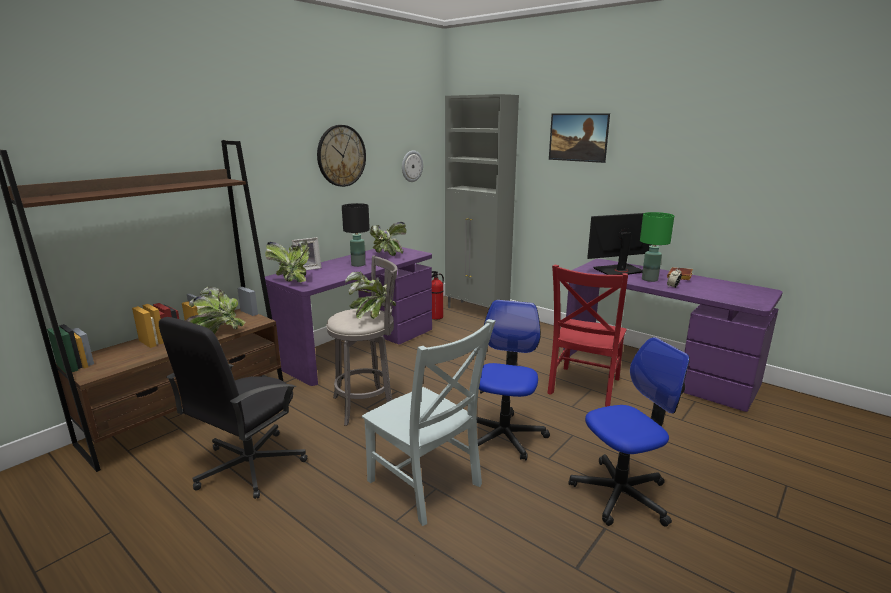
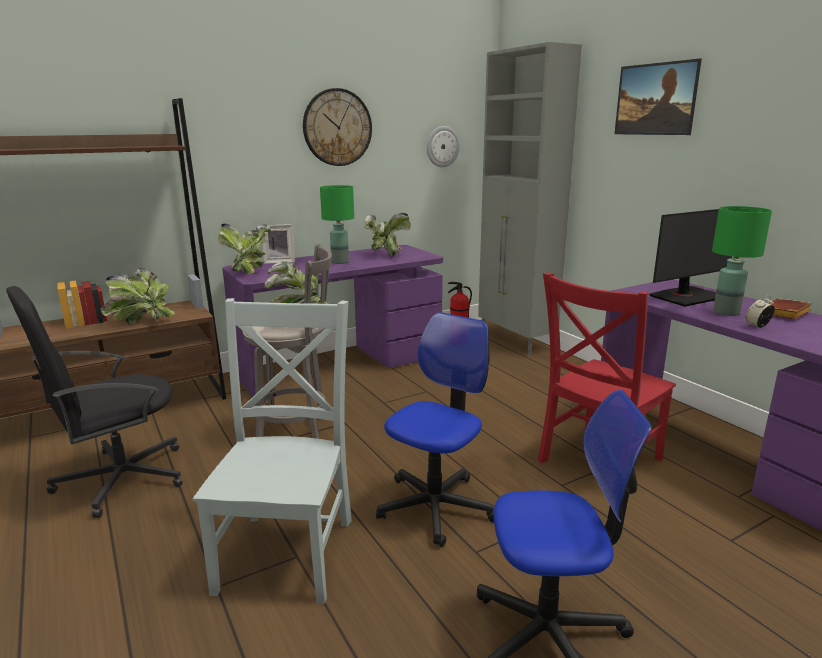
camera: 20 degrees right, 0 degrees up
(358, 265) = (339, 262): black table lamp -> green table lamp
(427, 485) = (288, 550): grey chair -> grey chair turned 150 degrees counterclockwise
(619, 270) = (686, 296): monitor -> monitor turned 150 degrees clockwise

